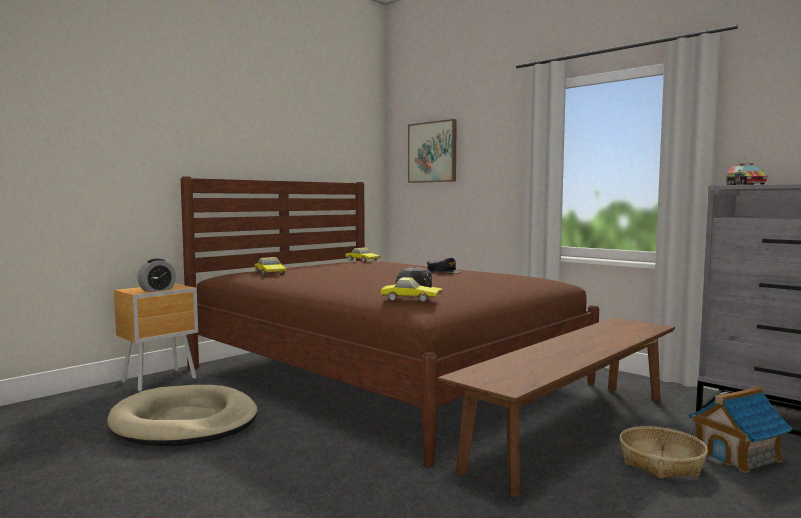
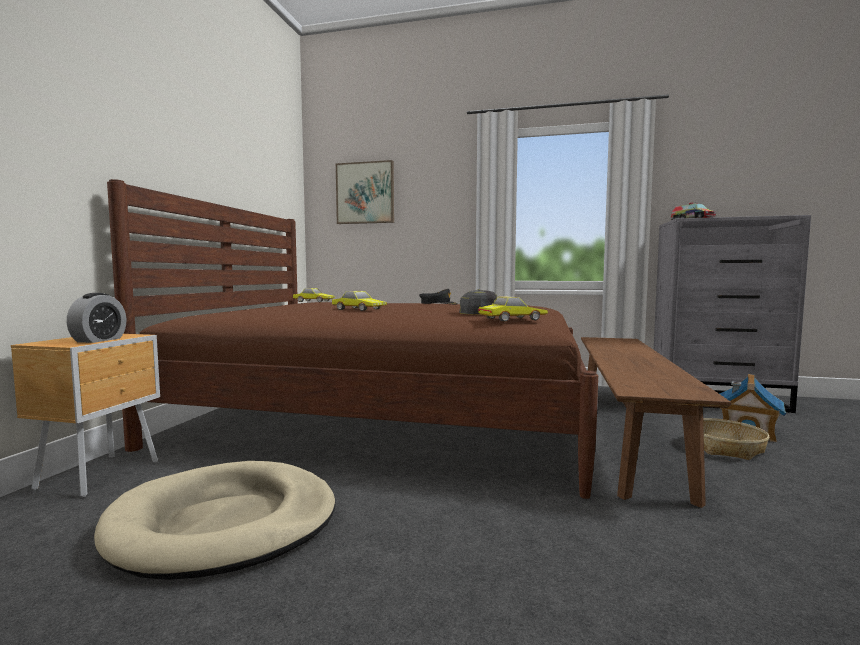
camera: 30 degrees left, 0 degrees up
(271, 273) = (254, 311): toy car -> toy car (359, 309)

